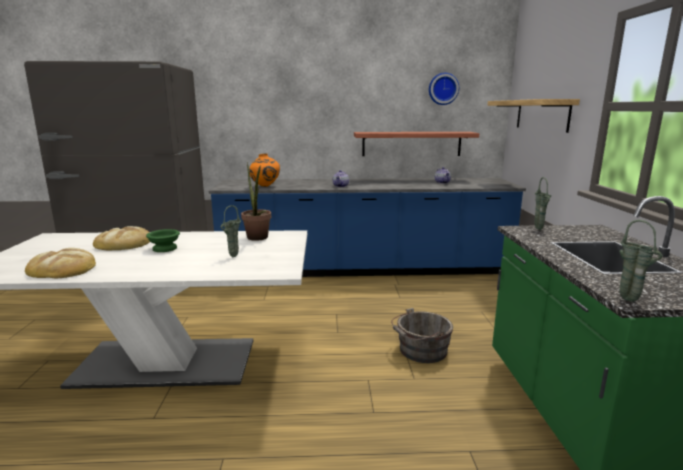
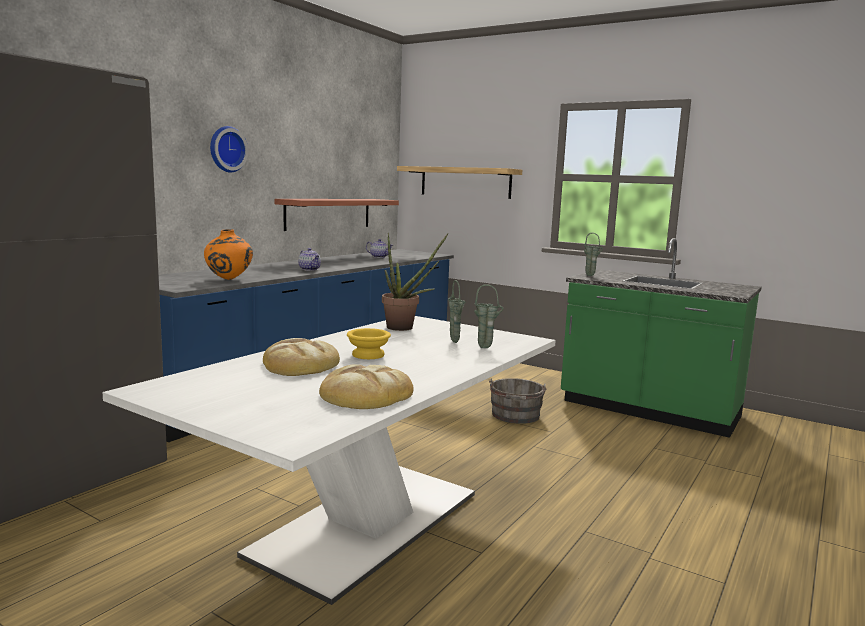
camera: 55 degrees left, 5 degrees down
(166, 248) = (368, 355): green bowl -> yellow bowl
(443, 89) = (352, 149): wall clock -> wall clock (226, 149)
(630, 301) = (737, 295): green vase -> green vase (486, 348)

